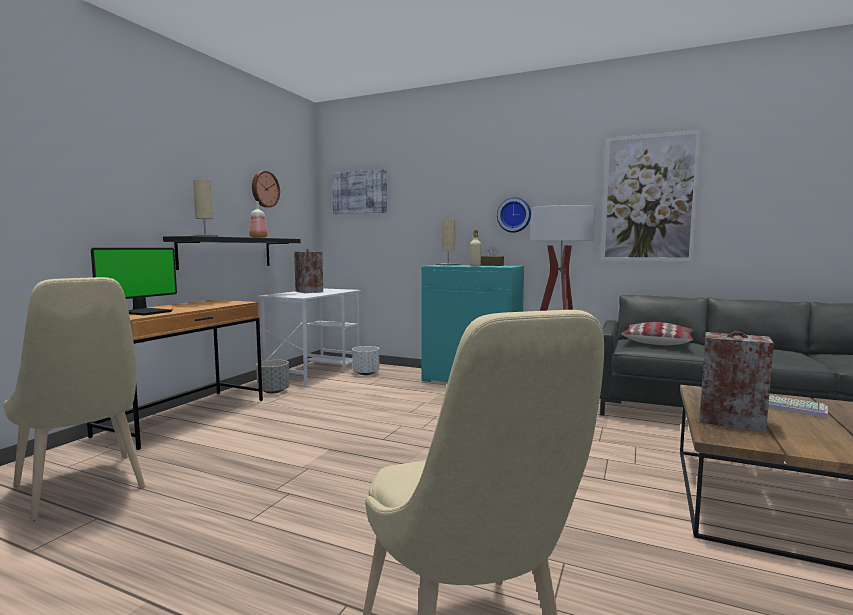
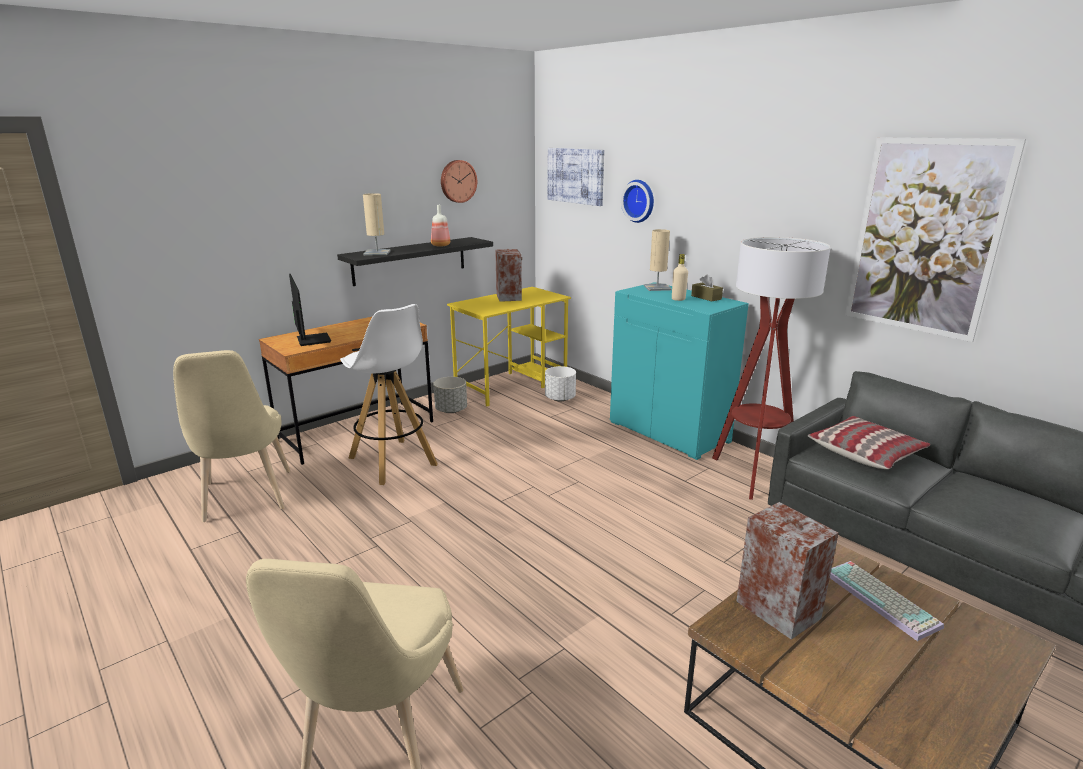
camera: 25 degrees right, 15 degrees up
(147, 312) = (311, 340): monitor -> monitor turned 75 degrees counterclockwise
(246, 431) = (393, 461): none -> white stool
(315, 370) = (512, 384): white desk -> yellow desk
(514, 215) = (744, 233): wall clock -> wall clock (639, 201)

